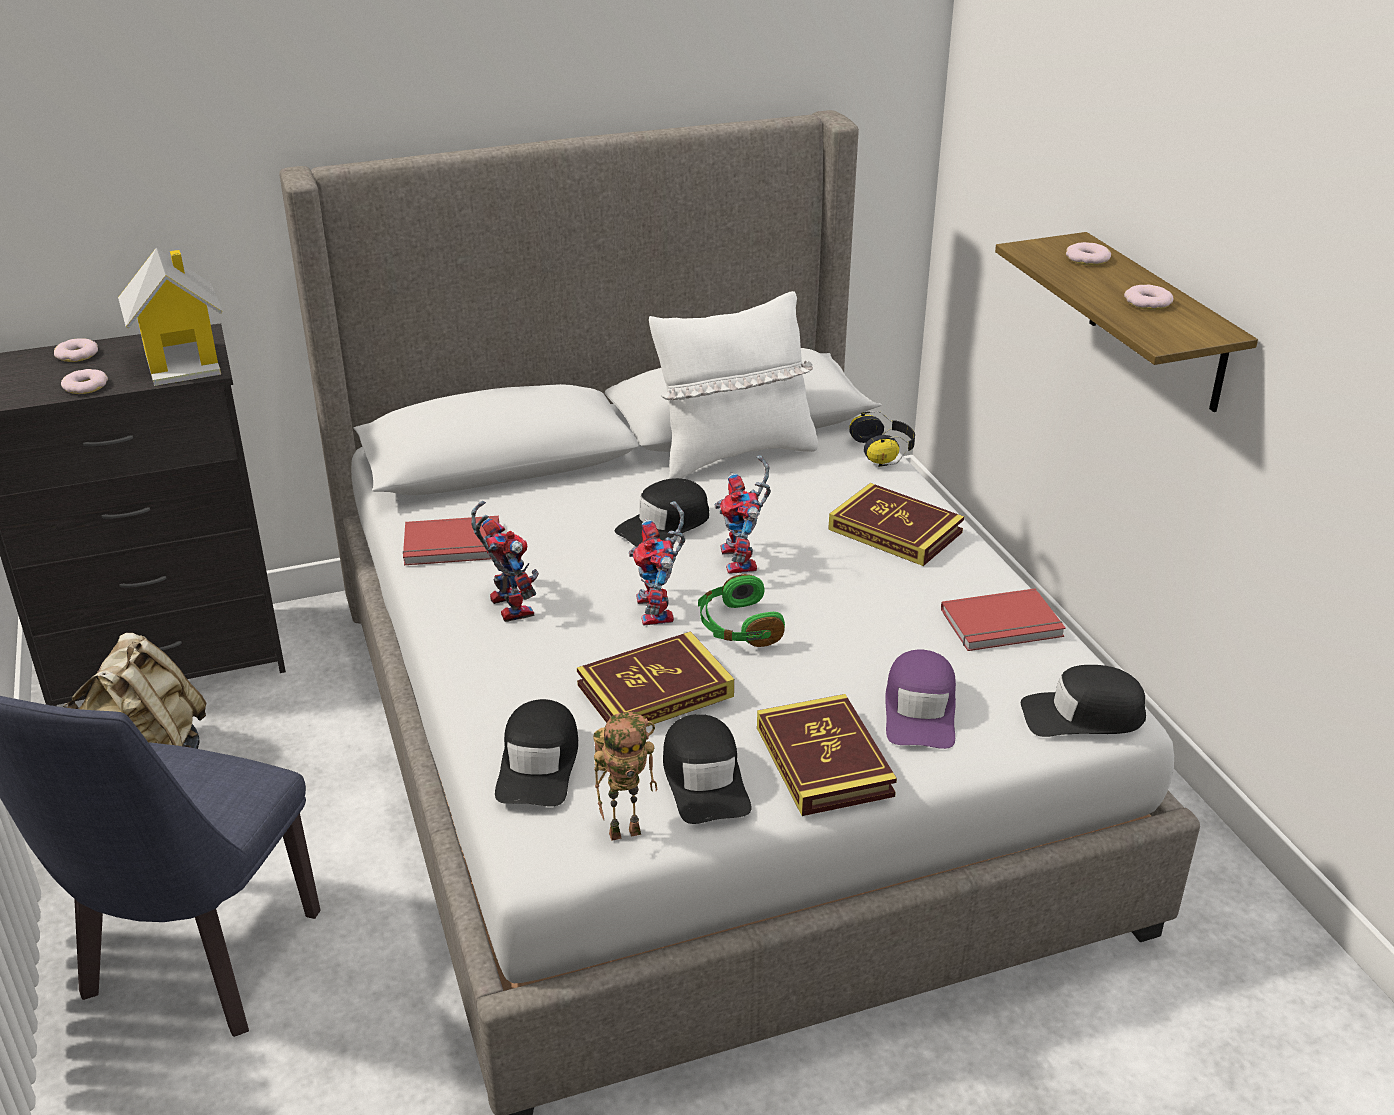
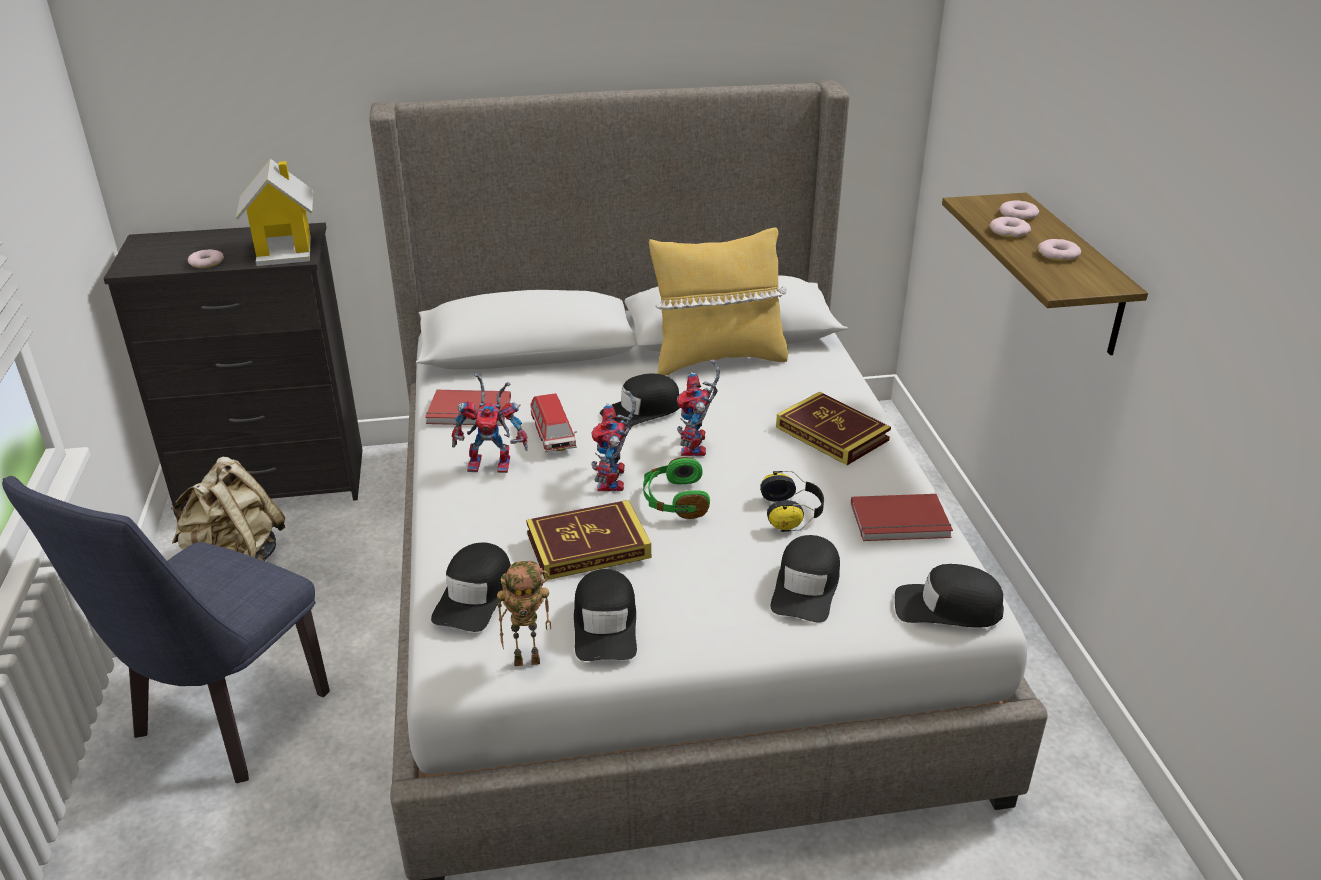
camera: 10 degrees right, 0 degrees up
(77, 355) = (210, 238): donut -> donut (1009, 232)
(506, 605) = (494, 463): toy robot -> toy robot turned 105 degrees clockwise
(567, 565) = (553, 436): none -> toy car
(734, 454) = (717, 359): white pillow -> yellow pillow
(823, 761) = (710, 621): book -> none
(884, 451) = (843, 367): headphones -> headphones (792, 513)
(920, 710) = (806, 587): purple cap -> black cap

